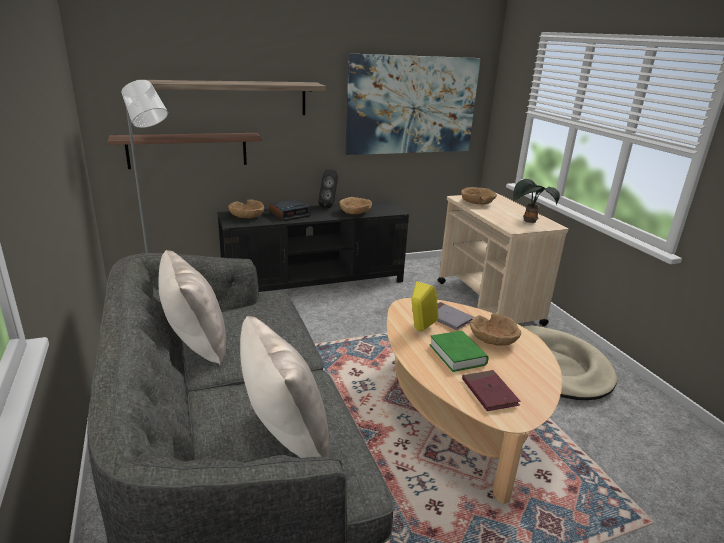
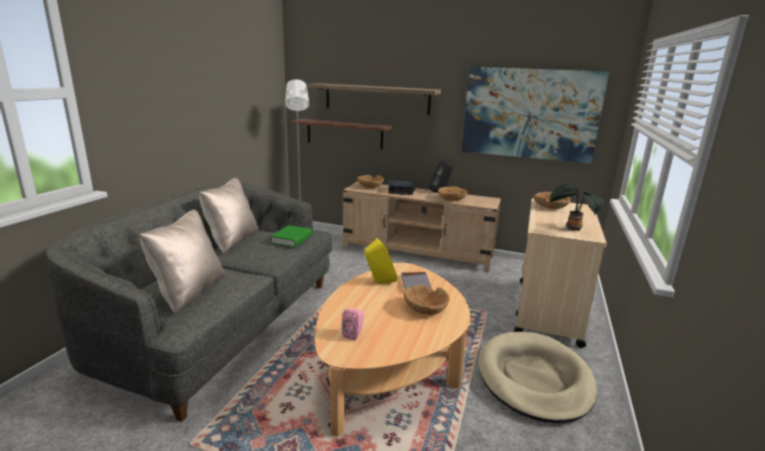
camera: 40 degrees right, 5 degrees down
(315, 282) = (417, 252): black tv stand -> beige tv stand
(457, 355) = (377, 306): green book -> green book (292, 240)
(489, 393) = (353, 334): red book -> pink speaker

